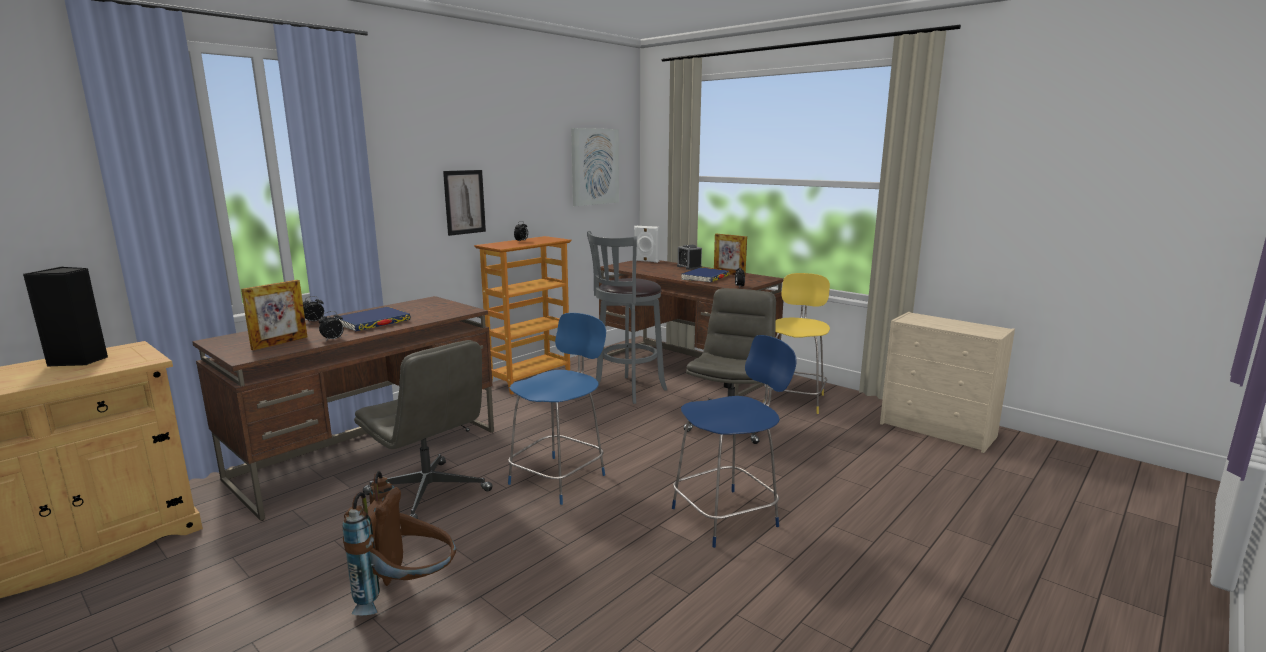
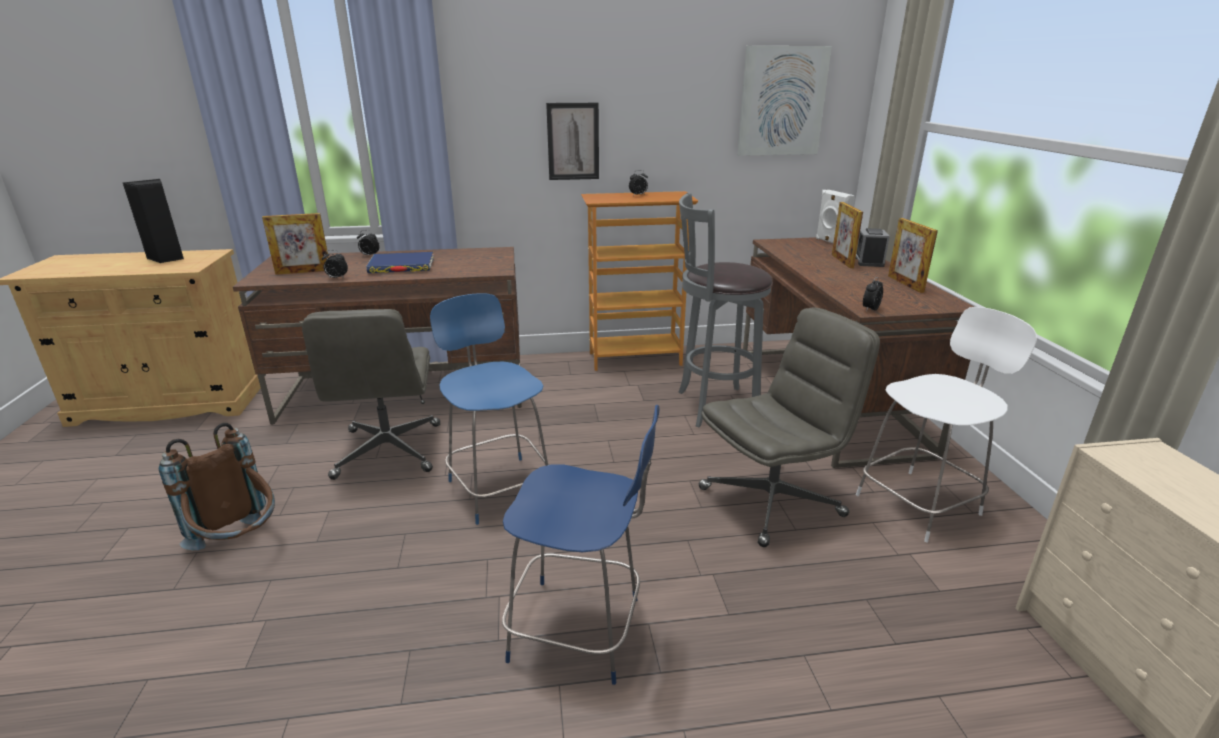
camera: 40 degrees right, 10 degrees up
(559, 478) = (499, 487): blue chair -> blue chair turned 105 degrees counterclockwise
(675, 269) = (842, 261): none -> picture frame
(705, 278) = (853, 283): blue book -> none
(794, 399) = (920, 503): yellow chair -> white chair

